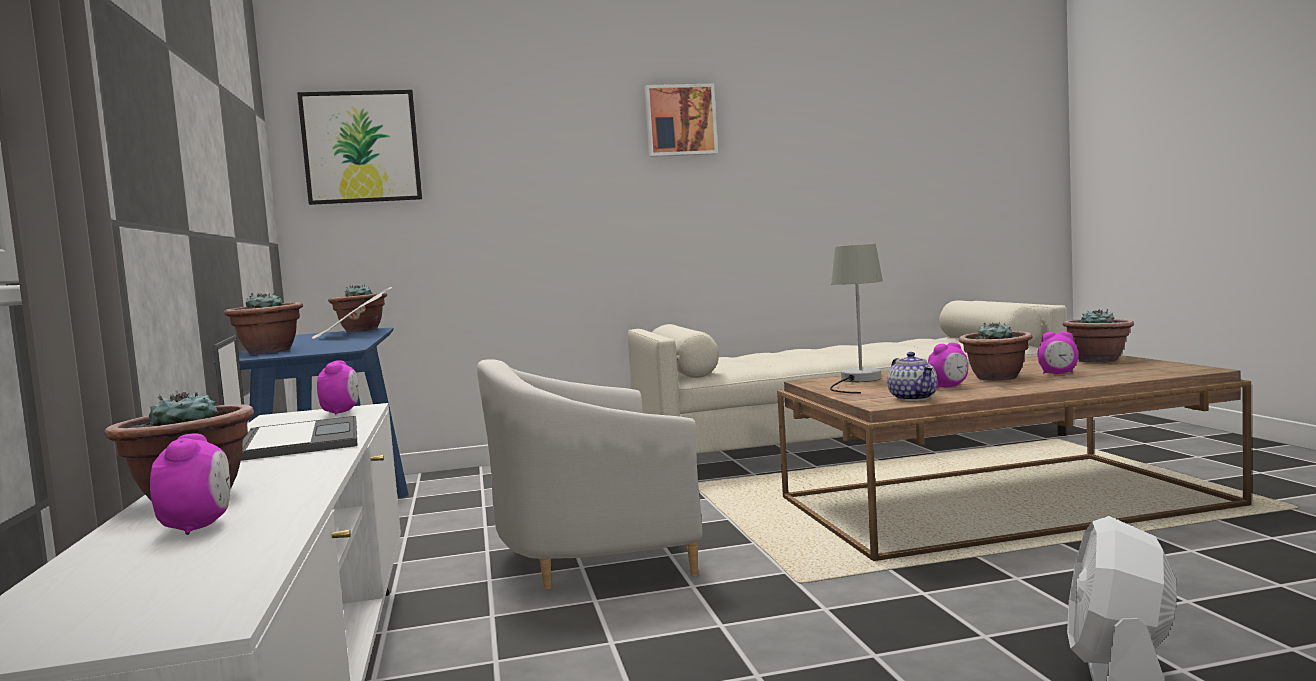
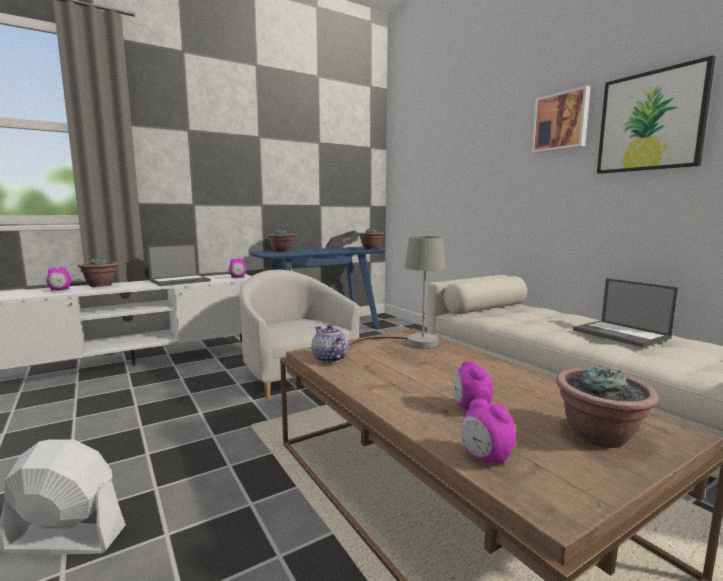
camera: 70 degrees right, 5 degrees up
(361, 147) = (410, 159): picture -> picture (651, 121)
(847, 349) = (621, 334): none -> laptop
(913, 398) = (329, 359): teapot -> teapot turned 90 degrees clockwise
(949, 387) = (381, 368): alarm clock -> alarm clock (485, 458)
(996, 378) = (434, 383): potted plant -> none

